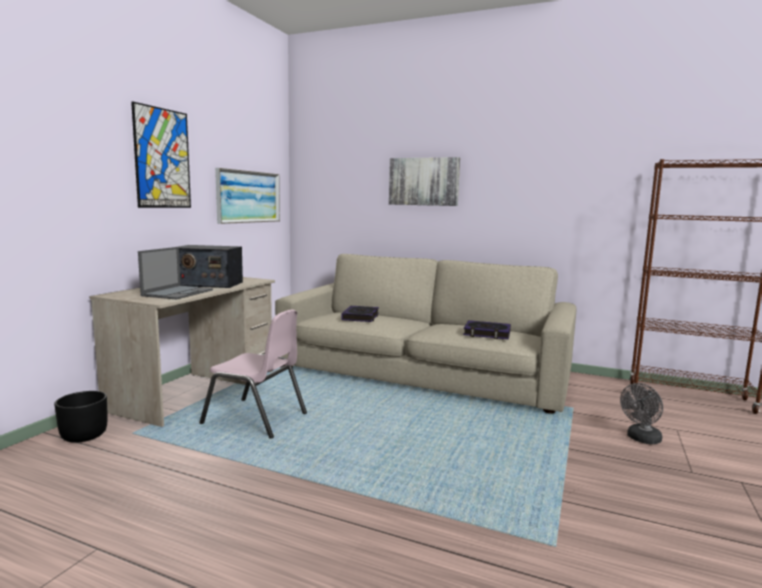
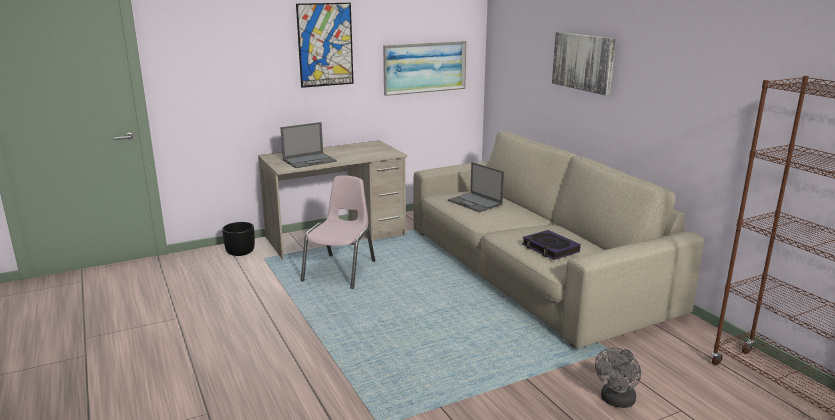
camera: 40 degrees right, 10 degrees up
(208, 284) = (349, 153): radio -> none
(255, 418) = (340, 271): pink chair -> pink chair turned 135 degrees counterclockwise
(360, 317) = (475, 202): book -> laptop
(641, 439) = (616, 401): grey fan -> grey fan turned 60 degrees counterclockwise

